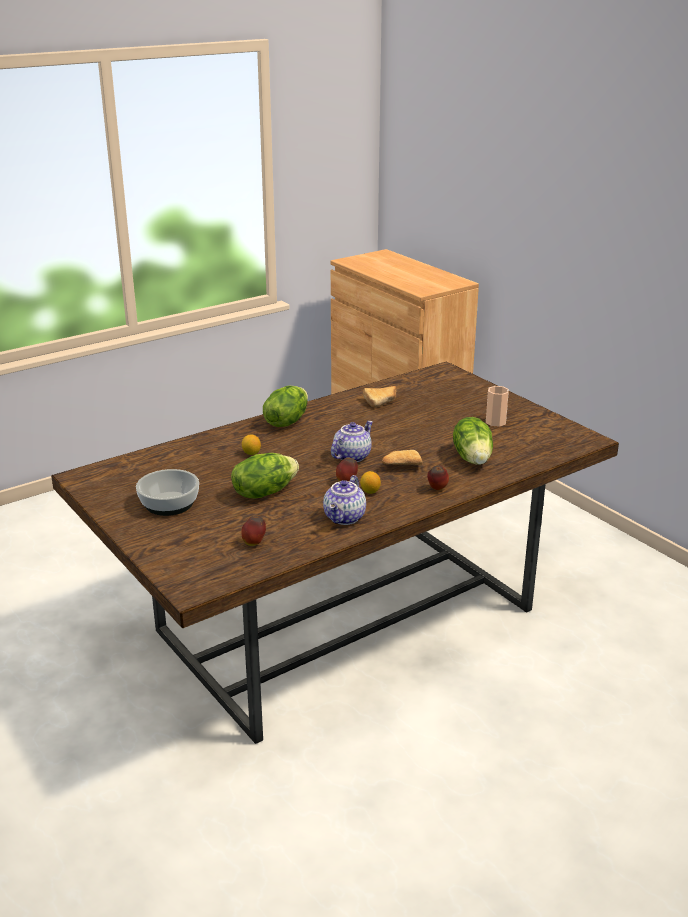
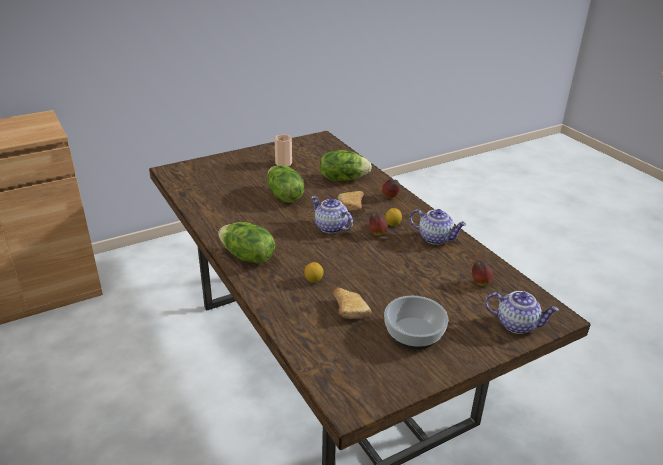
camera: 85 degrees left, 5 degrees up
(179, 561) = (517, 324): none -> teapot
(264, 492) = (392, 275): lettuce -> lettuce (284, 196)
(382, 401) = (223, 204): bread -> bread (348, 309)

